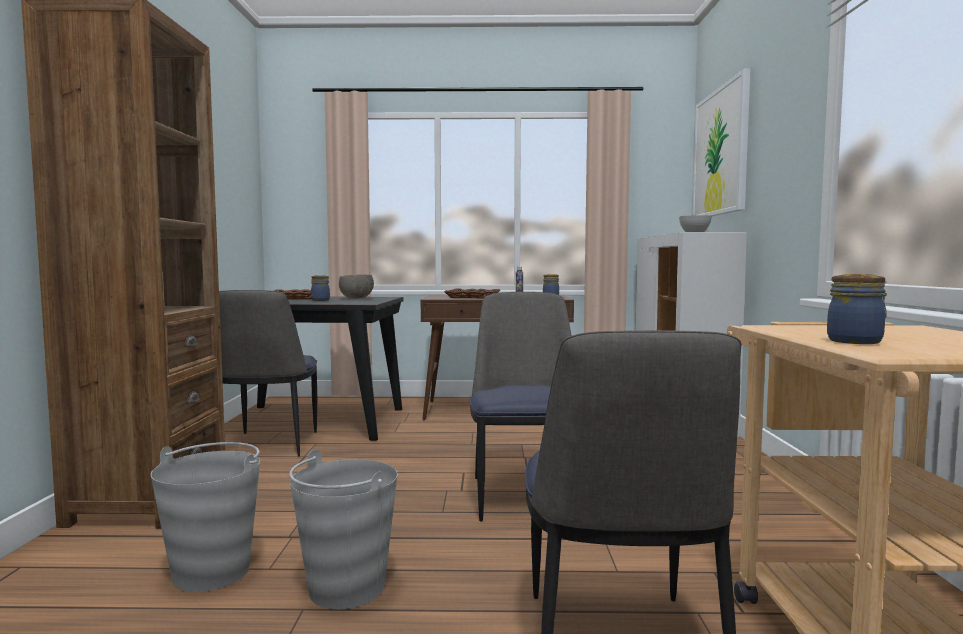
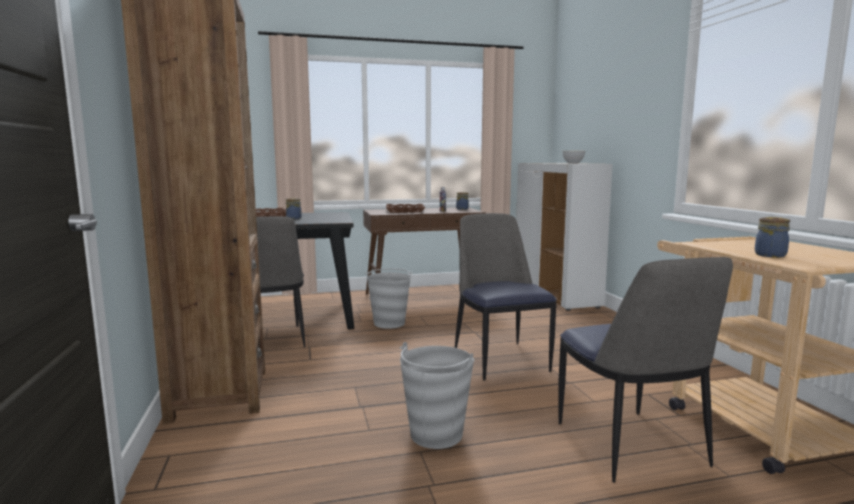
camera: 15 degrees left, 5 degrees up
(212, 572) = (330, 437): grey bucket -> grey bucket (389, 323)
(356, 298) = (317, 215): grey bowl -> none
(721, 152) = (584, 102): picture -> none

